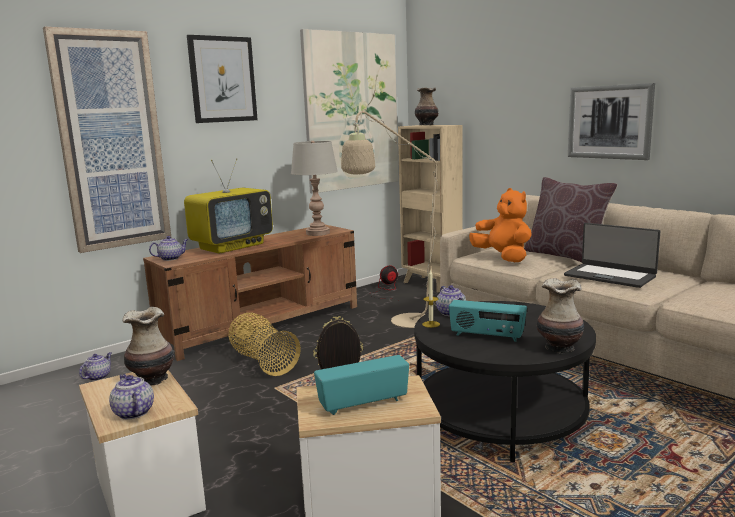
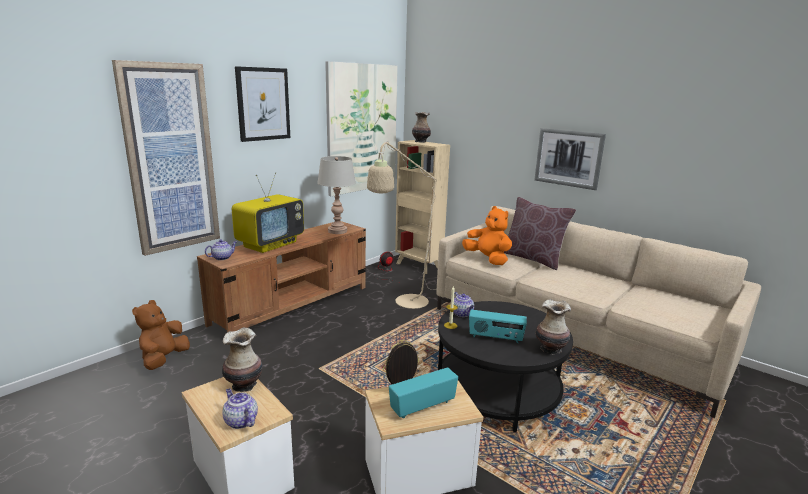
camera: 10 degrees left, 5 degrees up
(98, 377) = (164, 359): teapot -> brown plush toy
(263, 361) = (302, 342): basket -> none
(610, 276) = (570, 280): laptop -> none

